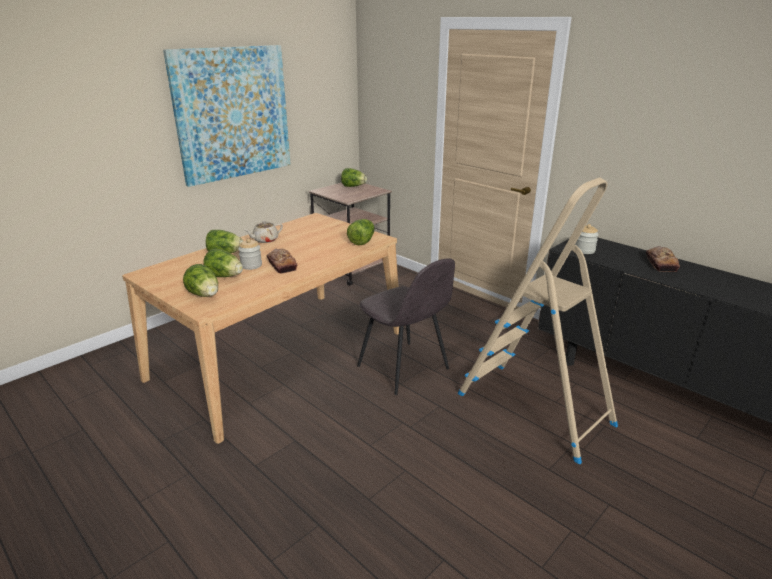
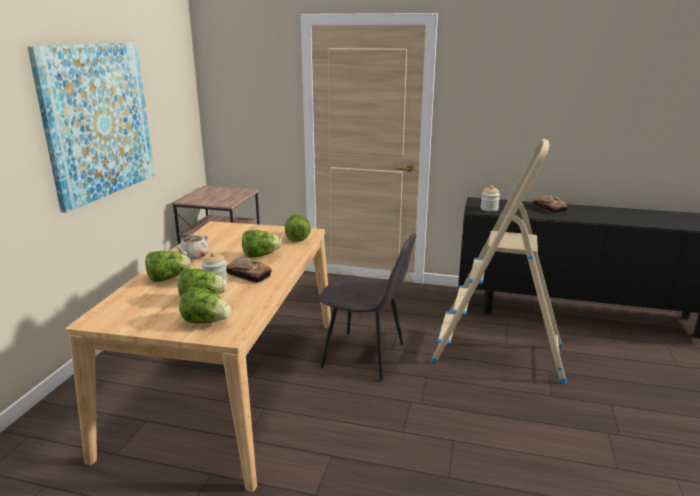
camera: 30 degrees left, 5 degrees down
(353, 186) = (215, 191): lettuce -> lettuce (260, 255)

